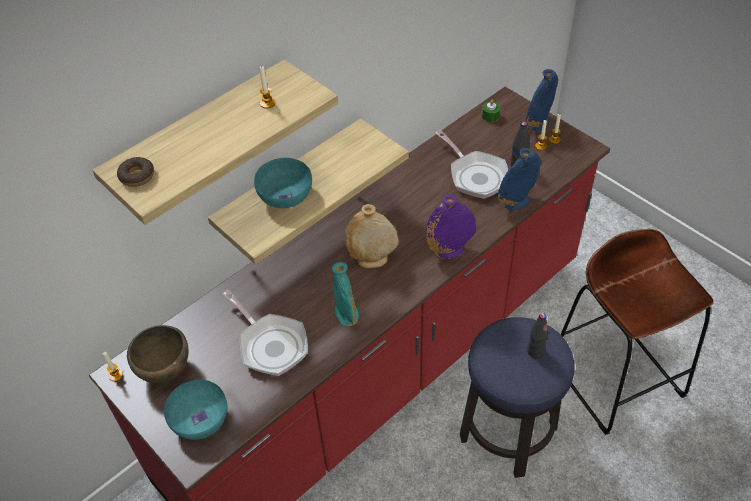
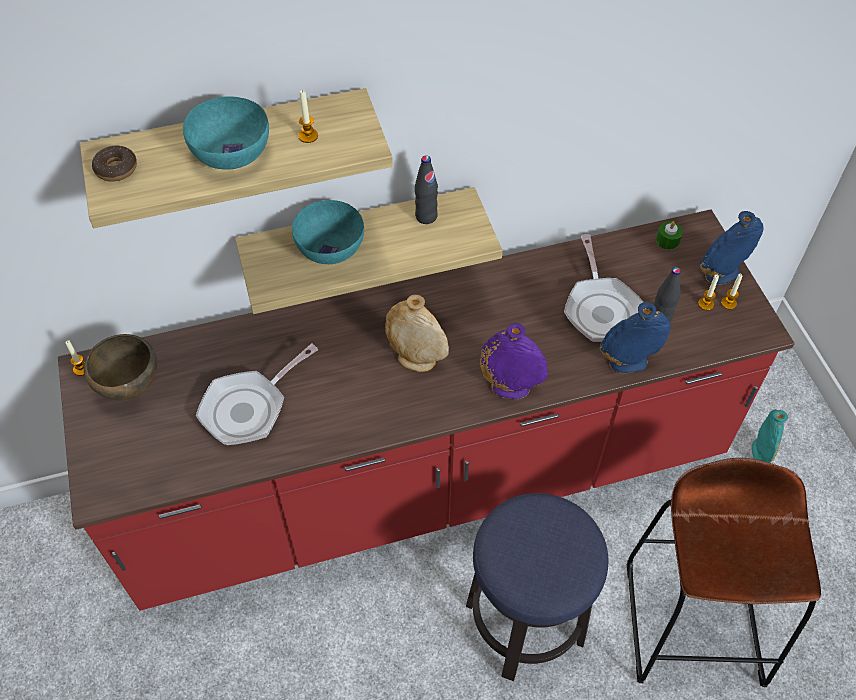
camera: 25 degrees right, 5 degrees up
(199, 420) = (129, 458): turquoise bowl -> turquoise bowl (230, 153)
(270, 344) = (249, 408): frying pan -> frying pan turned 60 degrees clockwise
(346, 314) = (349, 411): turquoise vase -> turquoise vase (761, 452)
(535, 351) = (560, 552): black bottle -> black bottle (426, 216)

